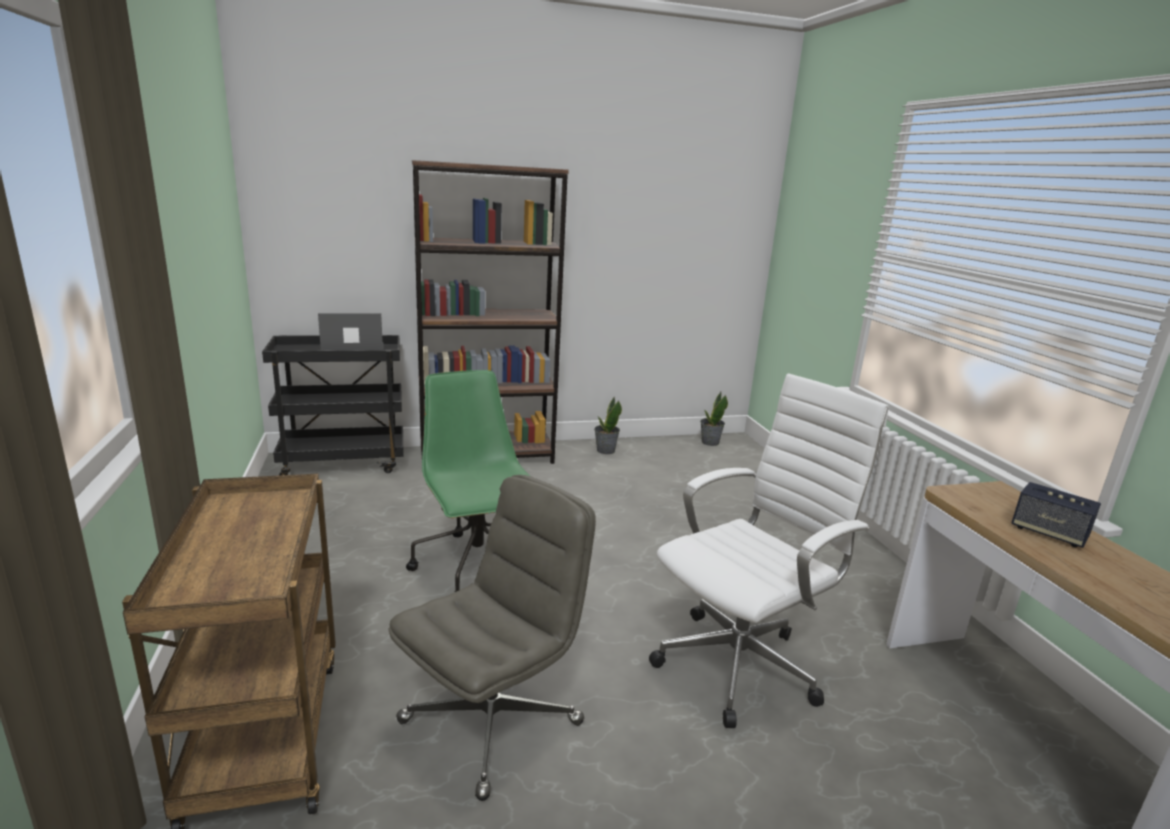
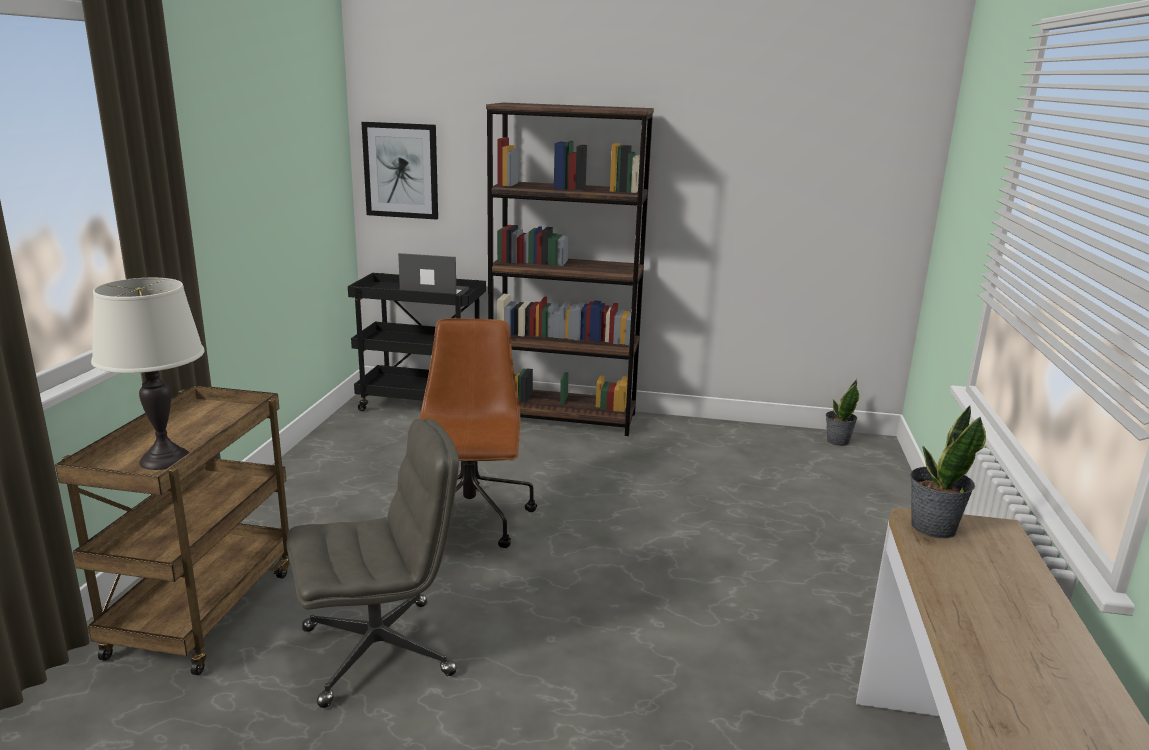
camera: 25 degrees right, 0 degrees up
(249, 574) = (165, 459): none -> white table lamp
(301, 228) = (401, 170): none -> picture
(478, 568) = (470, 521): green office chair -> brown office chair
(605, 450) = (698, 431): potted plant -> potted plant (932, 527)
(742, 663) = (661, 671): white office chair -> none
(1048, 533) = (989, 584): speaker -> none

